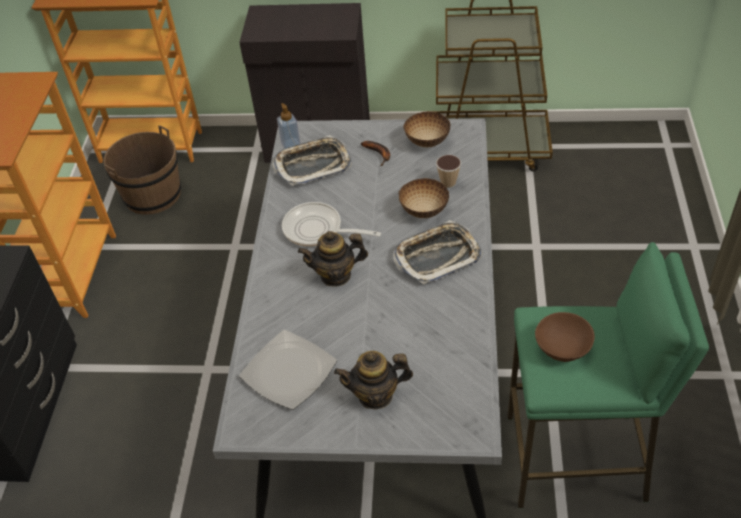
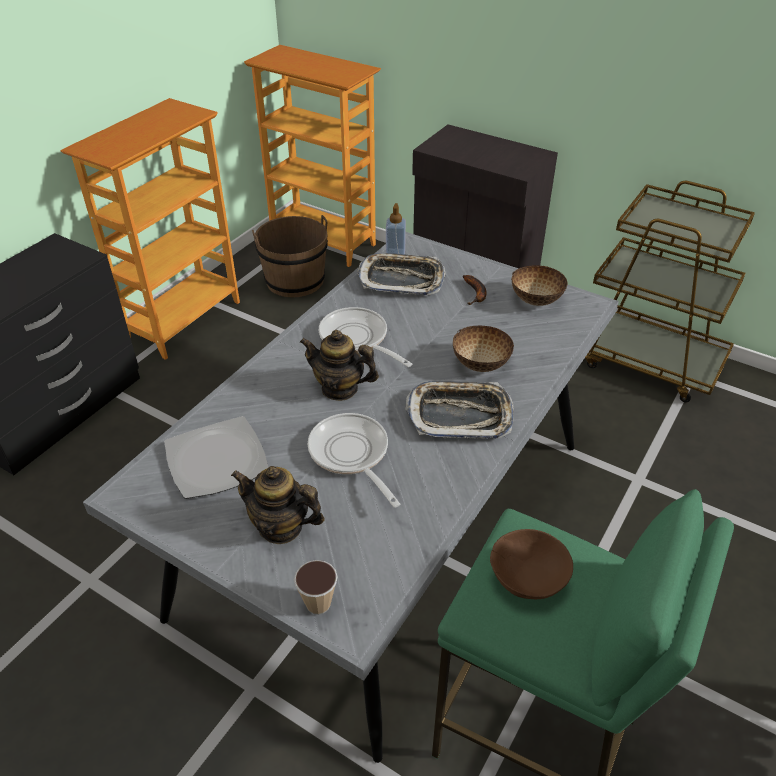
camera: 25 degrees right, 5 degrees down
(384, 321) = (351, 455): none -> frying pan
(448, 183) = (528, 347): cup -> cup (318, 603)

